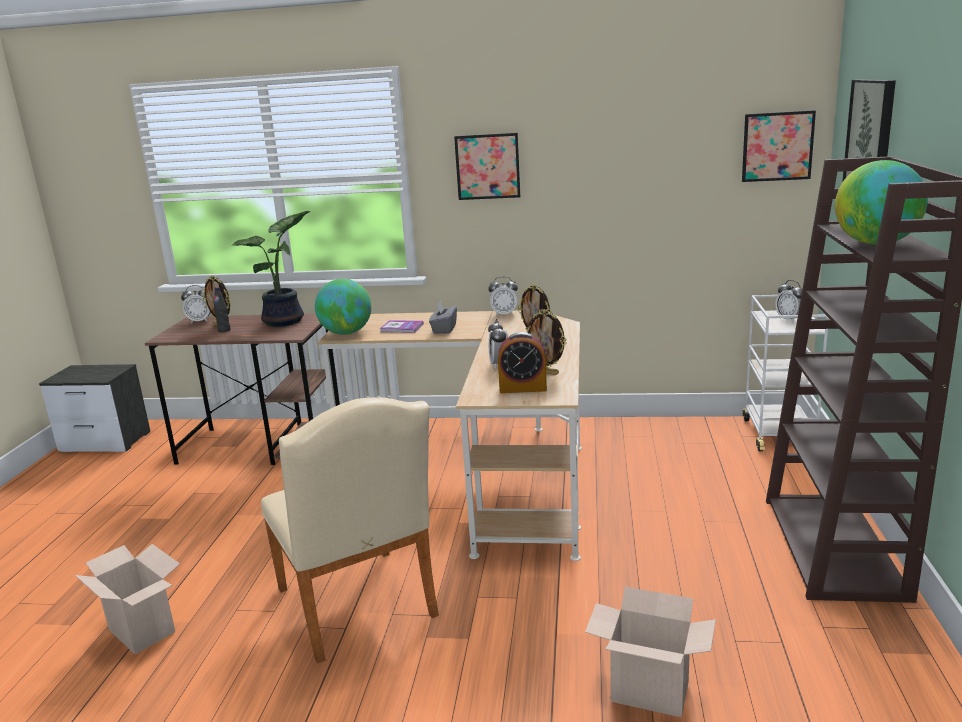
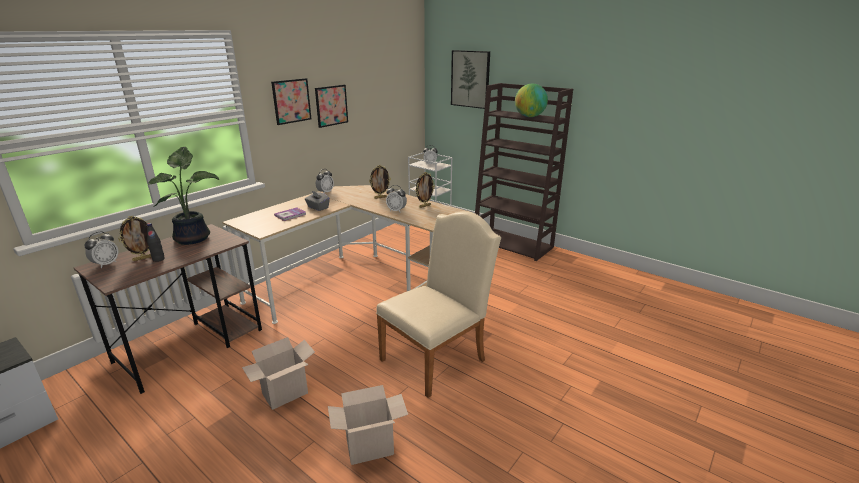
camera: 60 degrees left, 5 degrees up
(346, 333) = (263, 228): globe -> none
(359, 608) = (438, 357): beige chair -> beige chair turned 45 degrees counterclockwise
(523, 388) = (435, 214): alarm clock -> none
(647, 693) = (559, 308): cardboard box -> cardboard box (284, 395)
(777, 146) = (409, 82): picture -> picture (331, 105)

